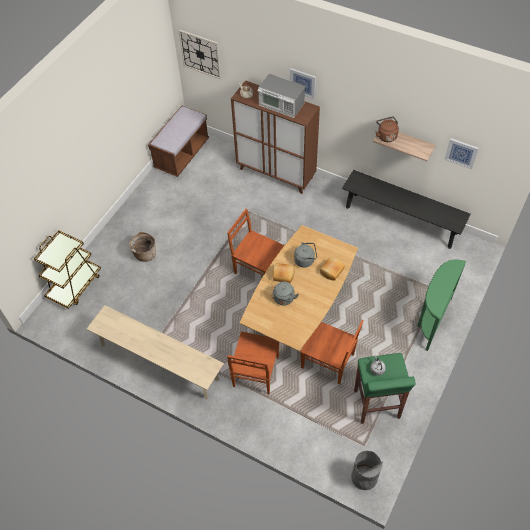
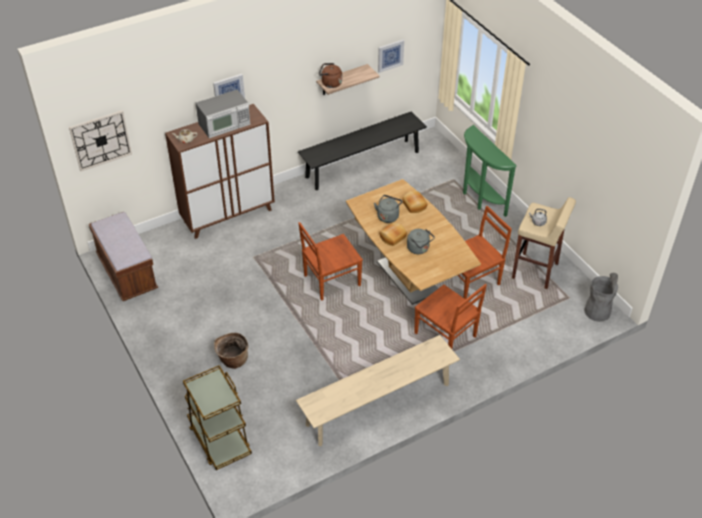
camera: 60 degrees left, 10 degrees down
(376, 405) = (536, 271): green stool -> beige stool

